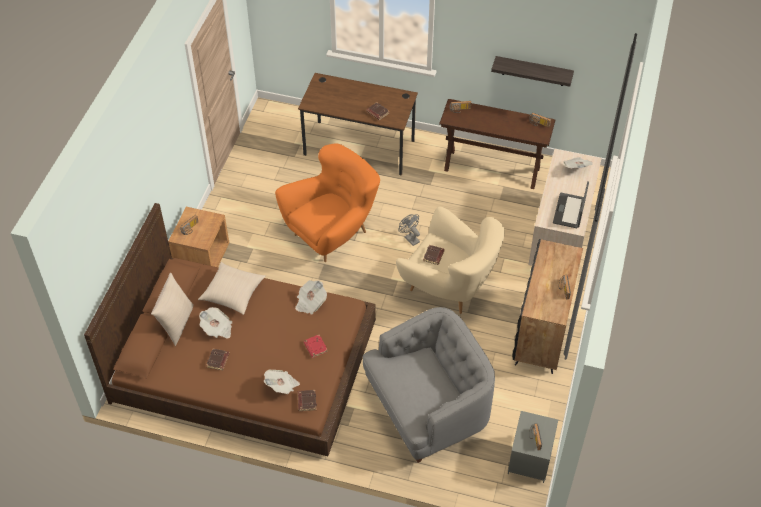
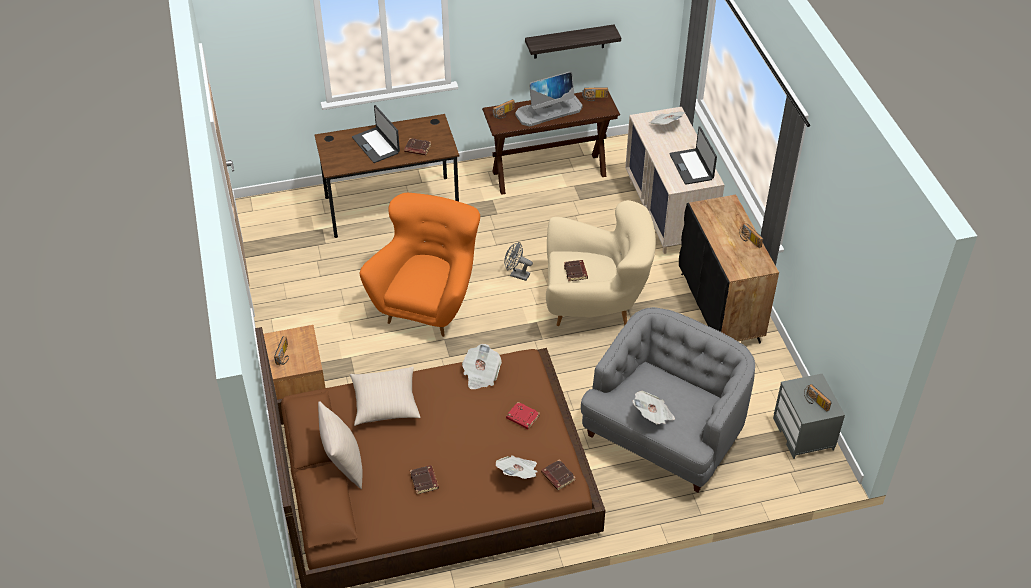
camera: 30 degrees left, 5 degrees down
(217, 329) = (397, 448): newspaper -> newspaper (653, 415)
(351, 98) = (376, 145): none -> laptop
(495, 120) = (549, 111): none -> monitor

